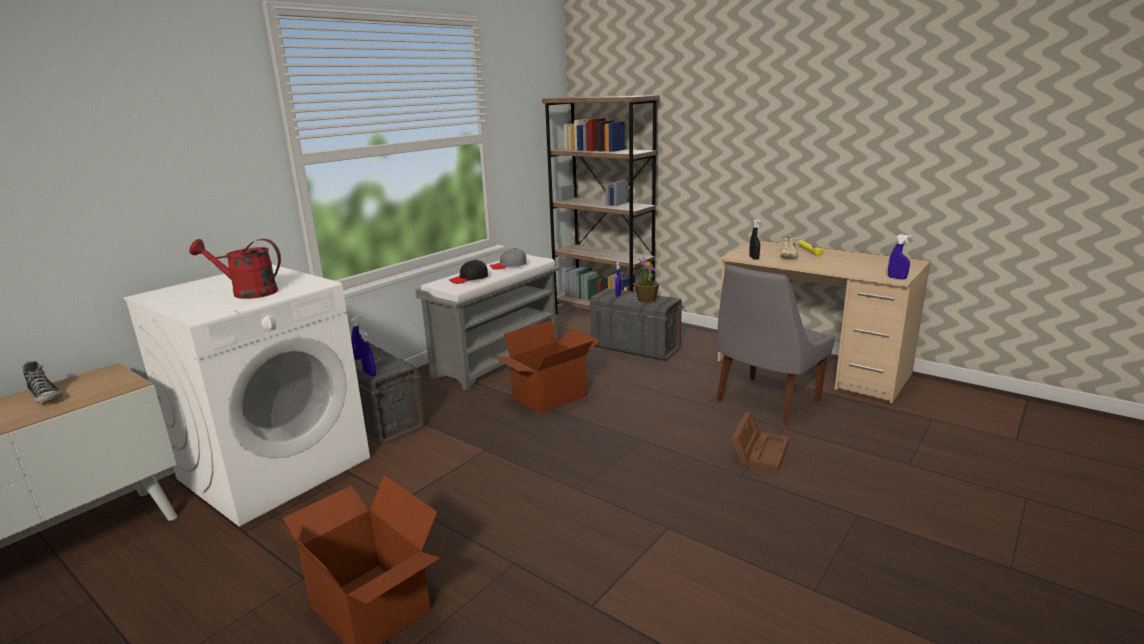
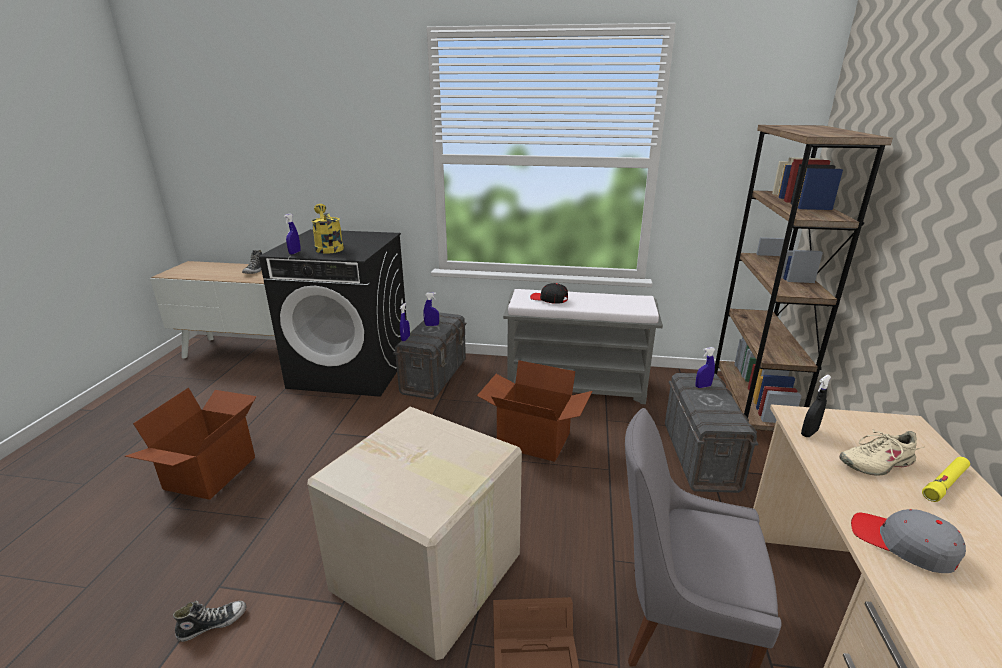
camera: 60 degrees right, 5 degrees up
(247, 293) = (328, 247): red watering can -> yellow watering can
(276, 467) = (352, 370): white washing machine -> black washing machine
(508, 265) = (607, 302): grey cap -> grey cap (903, 544)
(641, 611) = (213, 624): none -> shoe
(646, 300) = (712, 409): potted plant -> none
(665, 479) = (427, 574): none -> cardboard box
(897, 278) = (934, 640): blue spray bottle -> blue spray bottle (295, 253)

